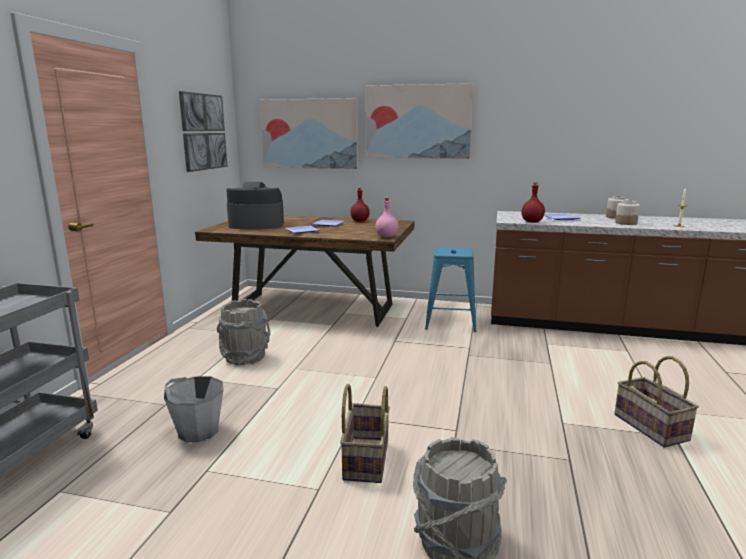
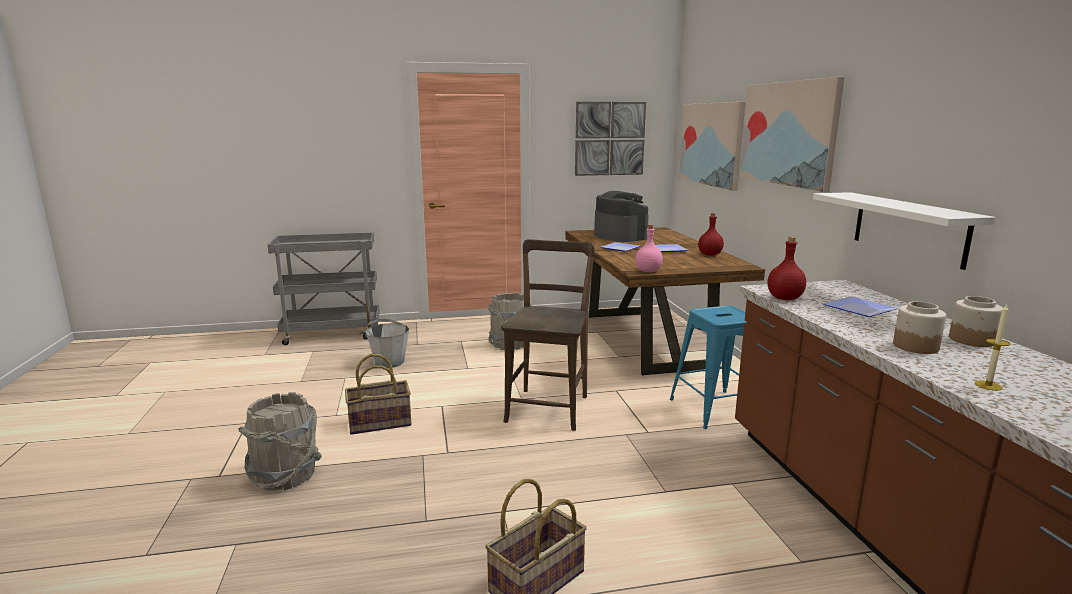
camera: 65 degrees right, 0 degrees up
(401, 370) = (549, 406): none -> brown chair
(540, 172) = (908, 228): none -> white shelf

